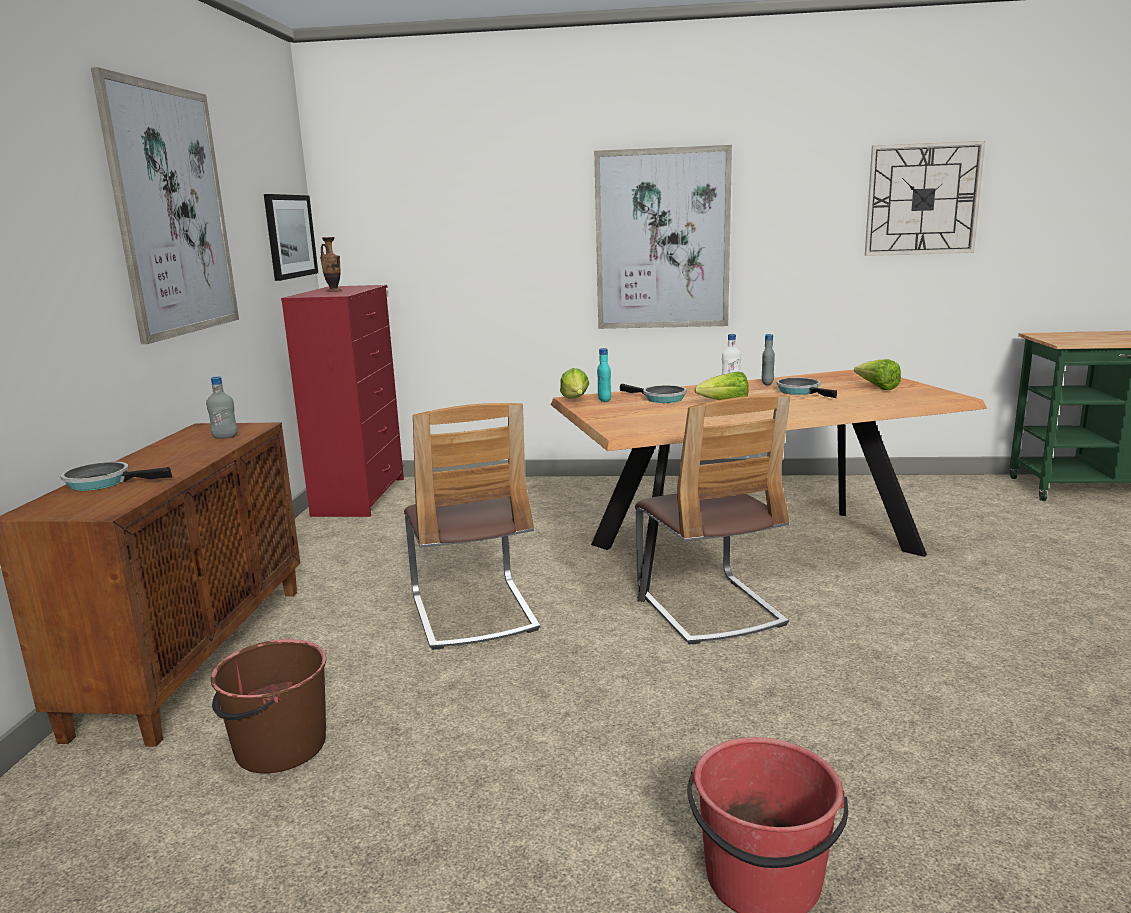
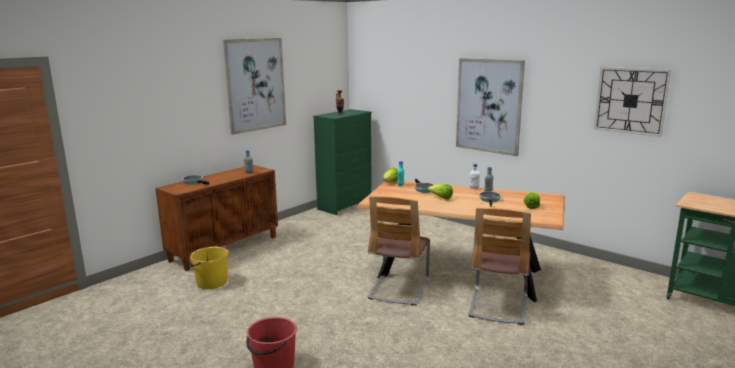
camera: 35 degrees right, 0 degrees up
(279, 747) = (211, 282): brown bucket -> yellow bucket
(290, 236) = (330, 87): picture -> none
(361, 496) = (345, 205): red dresser -> green dresser
(473, 612) = (317, 262): chair -> chair (498, 306)

